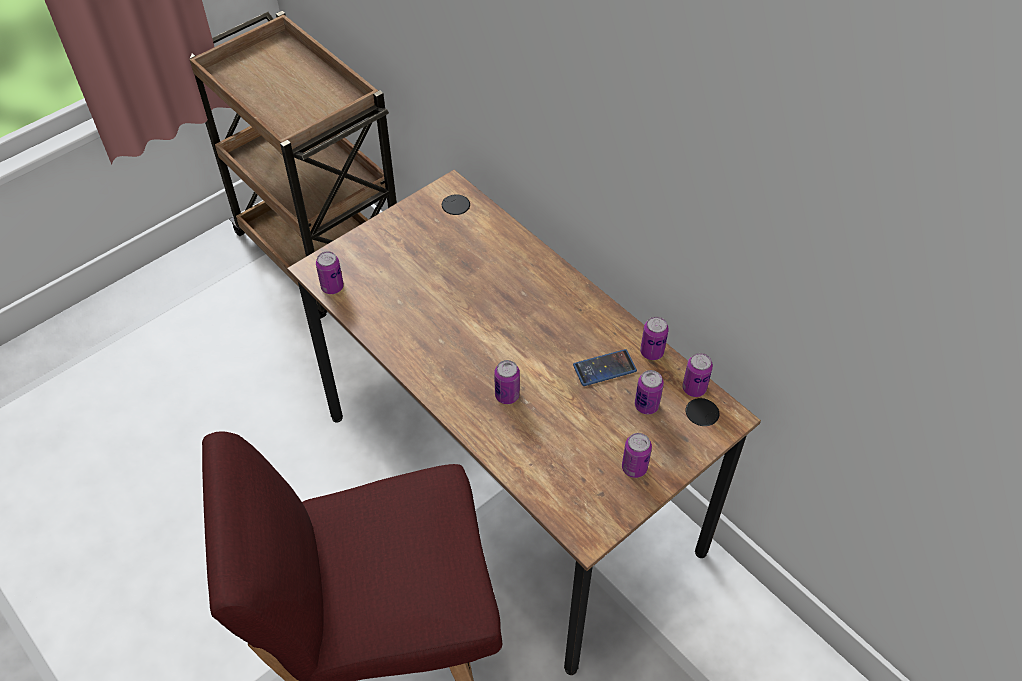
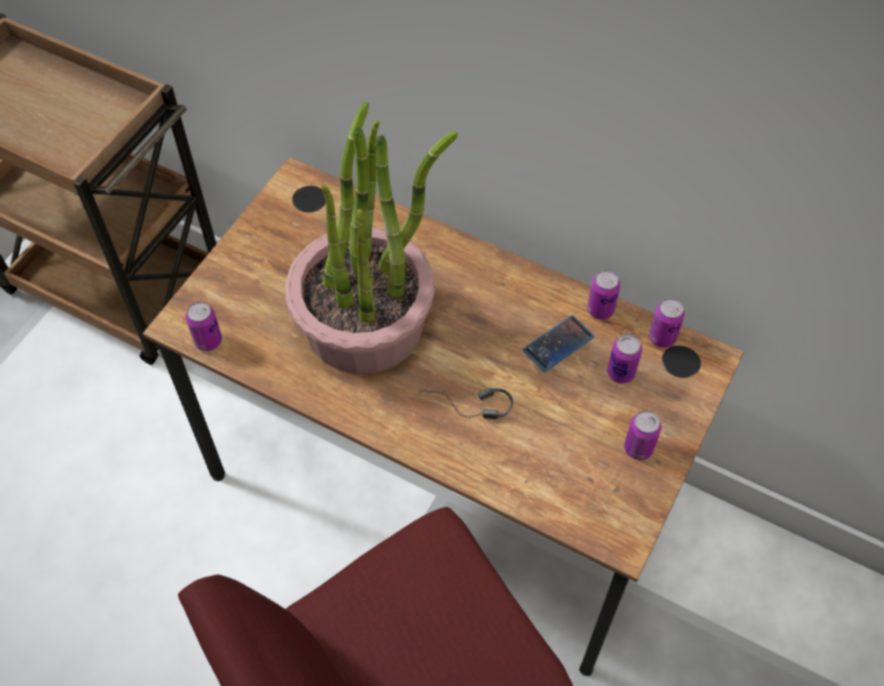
camera: 20 degrees left, 5 degrees up
(457, 308) = (366, 323): none -> potted plant
(507, 395) = (466, 409): can -> headphones

